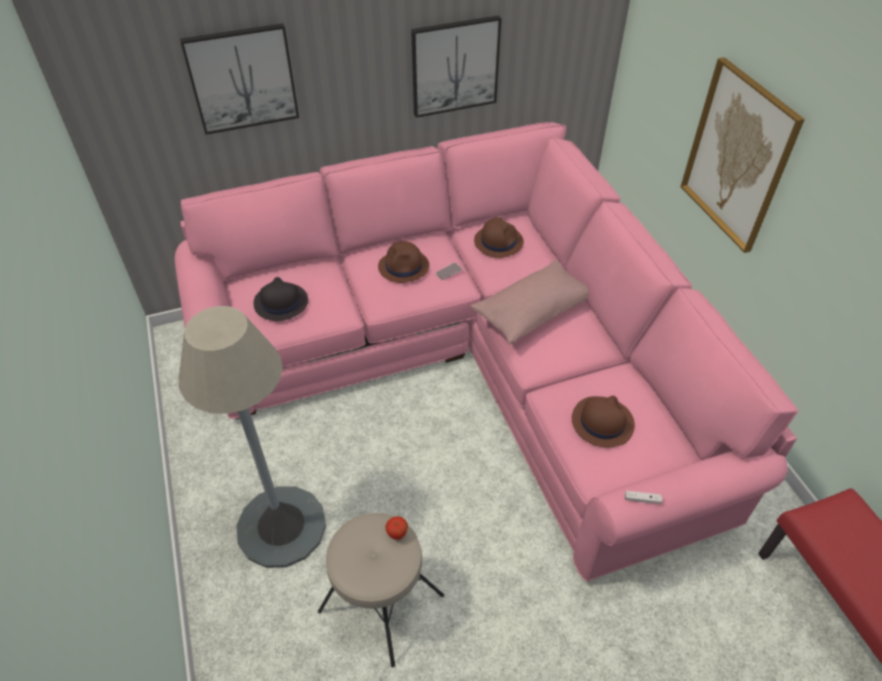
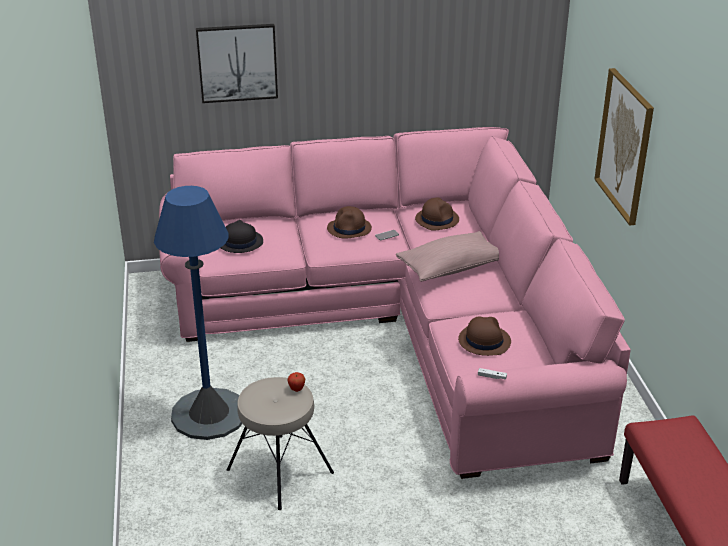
camera: 10 degrees right, 15 degrees down
(282, 526) = (209, 414): grey floor lamp -> blue floor lamp
(455, 66) = (411, 70): picture -> none

